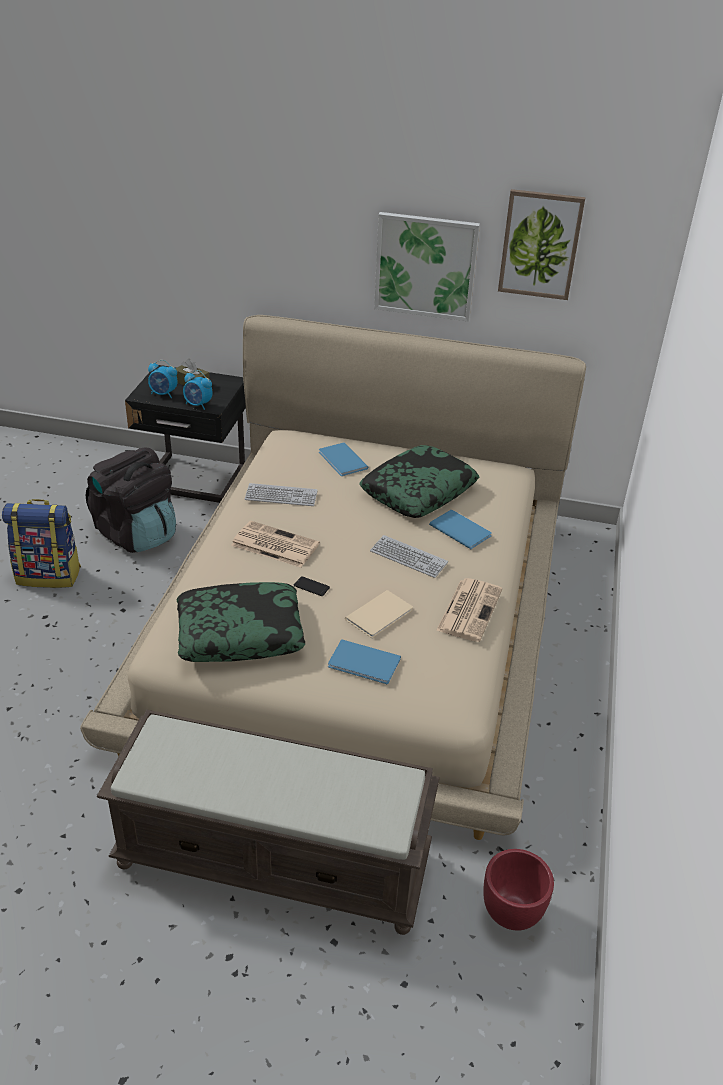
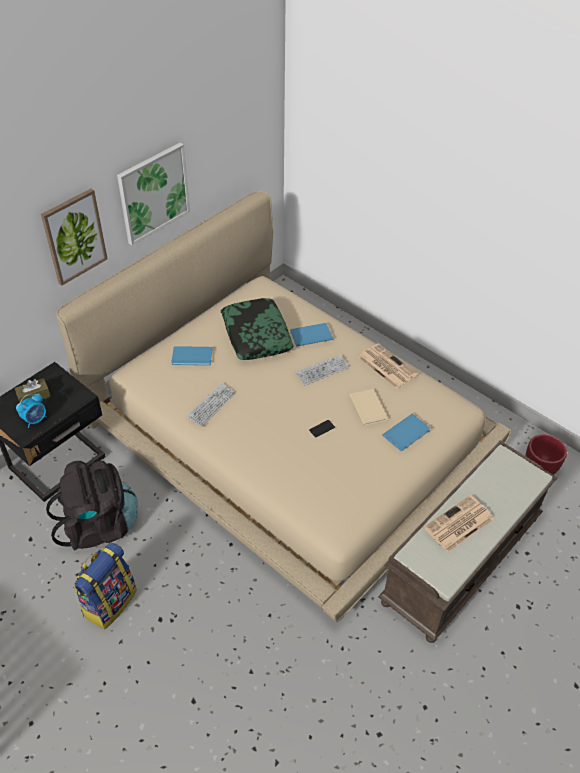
camera: 60 degrees left, 10 degrees up
(198, 405) = (72, 404): alarm clock -> none
(240, 632) = (345, 482): pillow -> none
(273, 545) = (265, 430): newspaper -> newspaper (458, 524)
(540, 244) = (215, 134): picture -> picture (74, 236)

